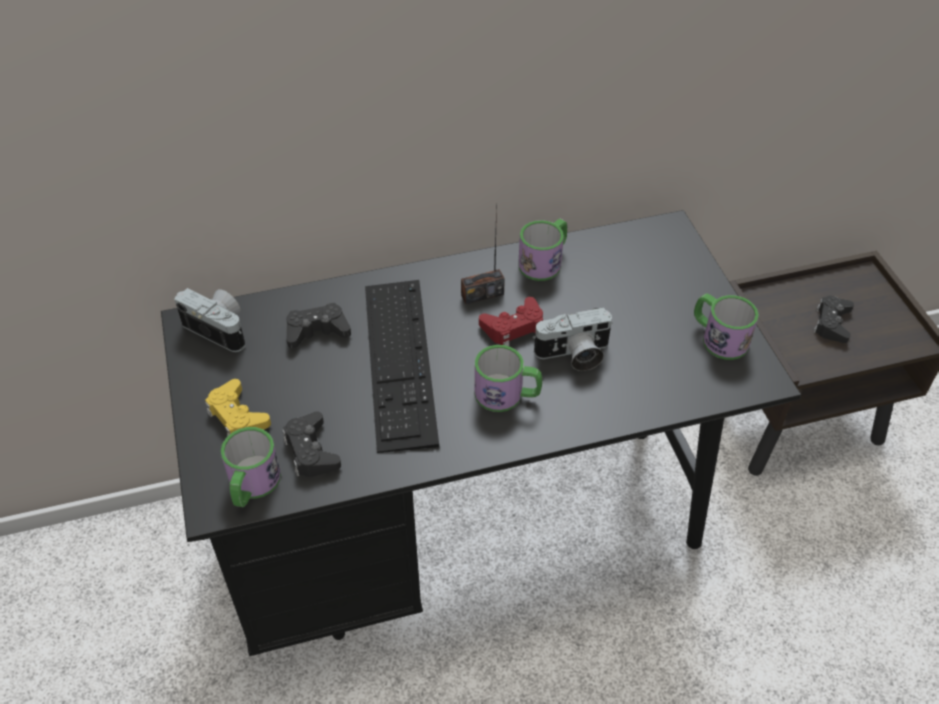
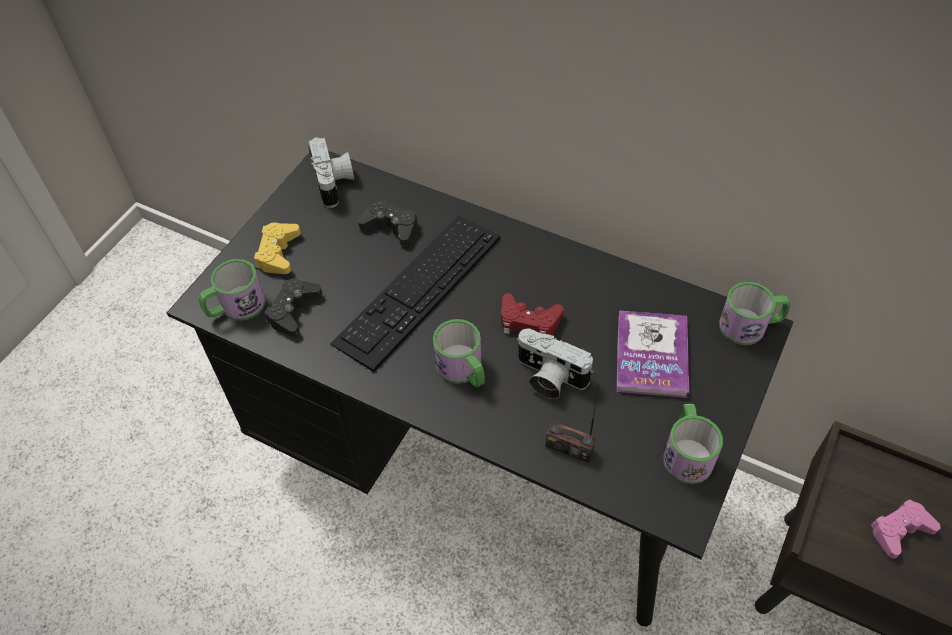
camera: 45 degrees right, 5 degrees up
(482, 294) = (535, 279): radio -> radio (569, 447)
(544, 261) = (615, 285): mug -> mug (750, 326)
(624, 291) = (651, 355): none -> book
(832, 323) = (900, 530): black game controller -> pink game controller

